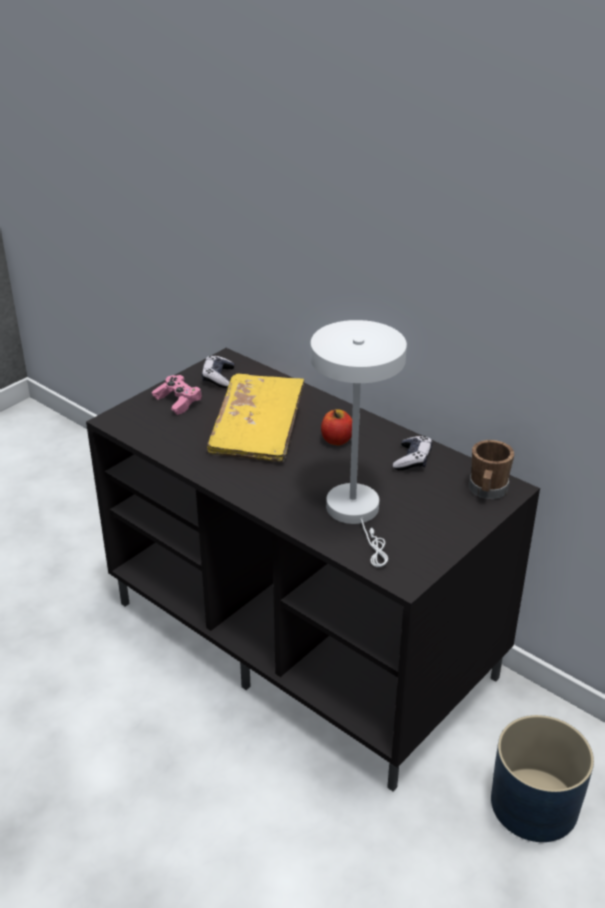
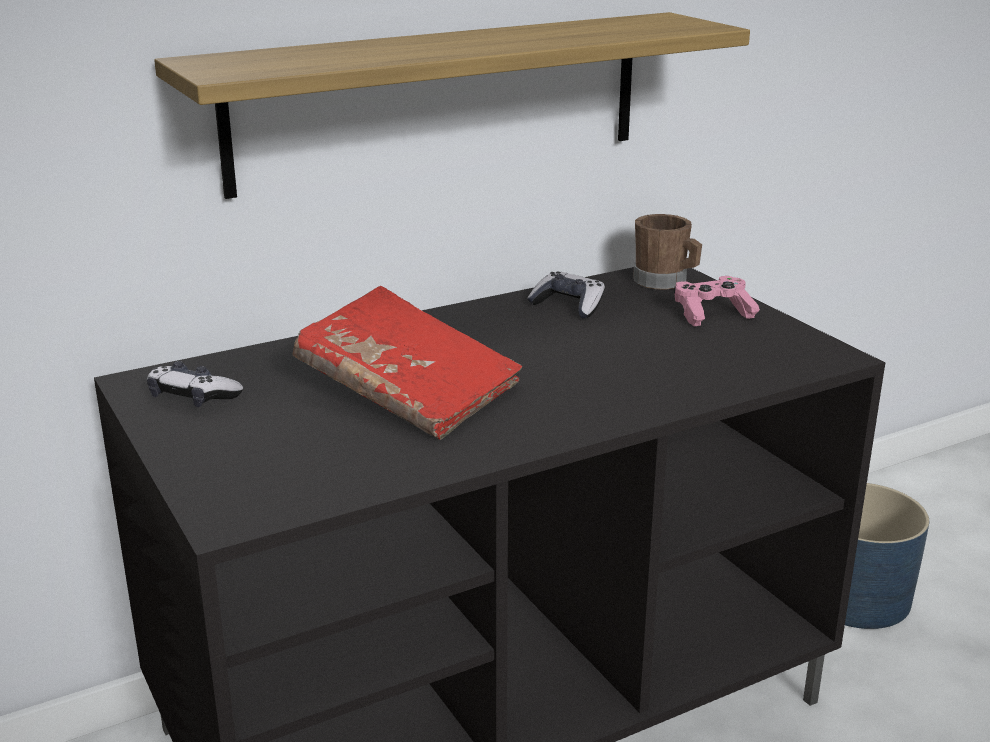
camera: 70 degrees left, 10 degrees down
(178, 401) = (234, 444): pink game controller -> pink game controller (712, 314)
(258, 433) = (408, 391): yellow book -> red book
(337, 440) = (481, 341): apple -> none
(356, 513) = (676, 359): white table lamp -> none
(399, 300) = (440, 100): none -> shelf

